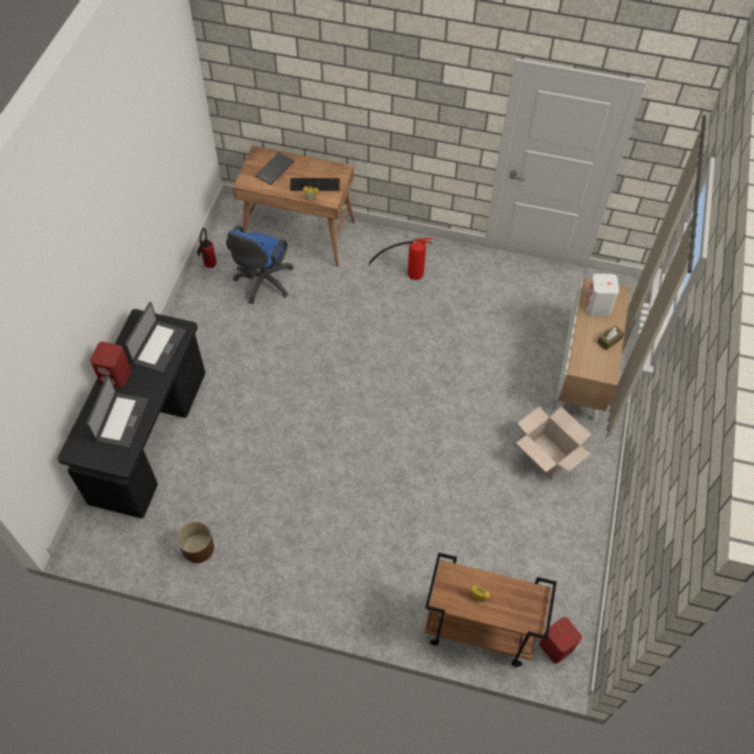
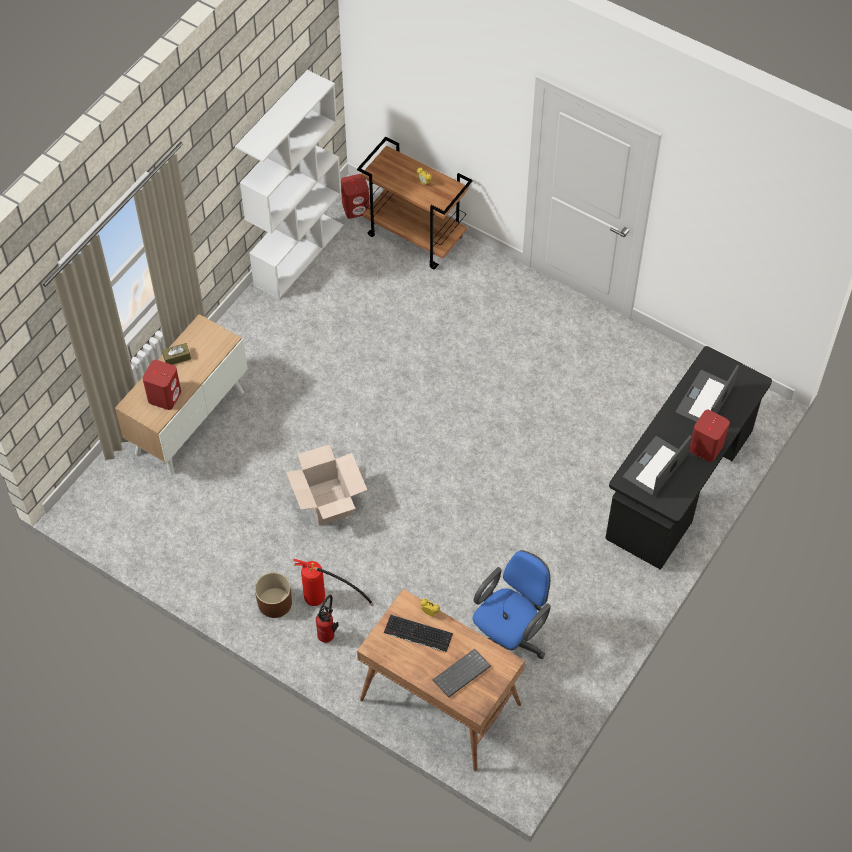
camera: 160 degrees left, 0 degrees up
(198, 548) = (648, 365): brown planter -> brown planter (275, 602)
(209, 266) = (570, 687): fire extinguisher -> fire extinguisher (328, 634)
(547, 456) = (275, 352): cardboard box -> cardboard box (327, 502)
(583, 568) = (298, 254): none -> white bookcase
(597, 306) = (164, 396): white speaker -> red speaker

